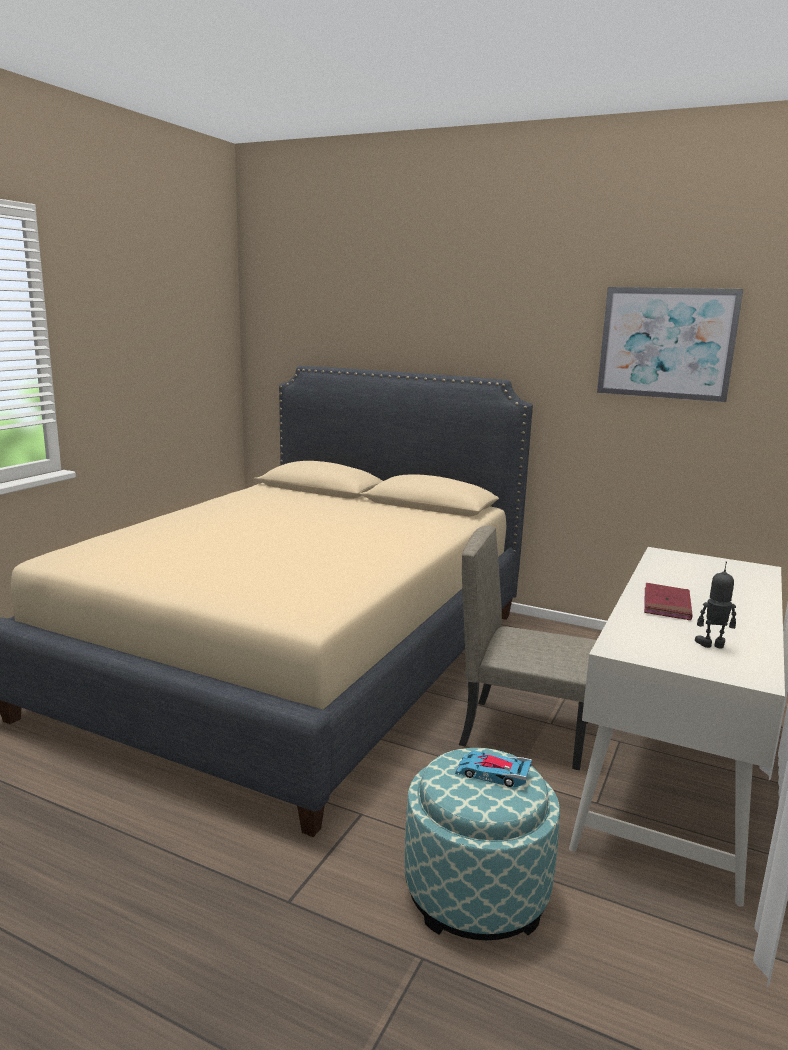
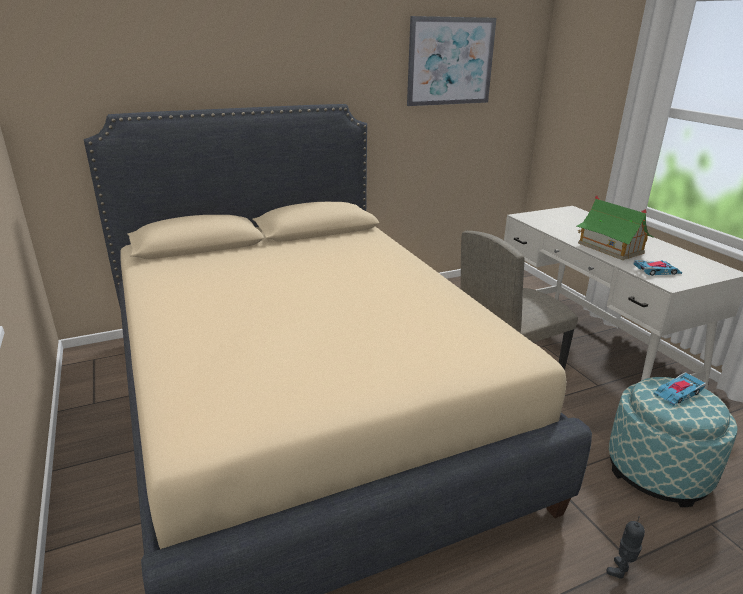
camera: 50 degrees left, 10 degrees up
(645, 638) = (656, 271): none -> toy car
(666, 605) = (610, 248): red book -> toy house
(712, 645) = (677, 262): toy robot -> toy robot (620, 571)

